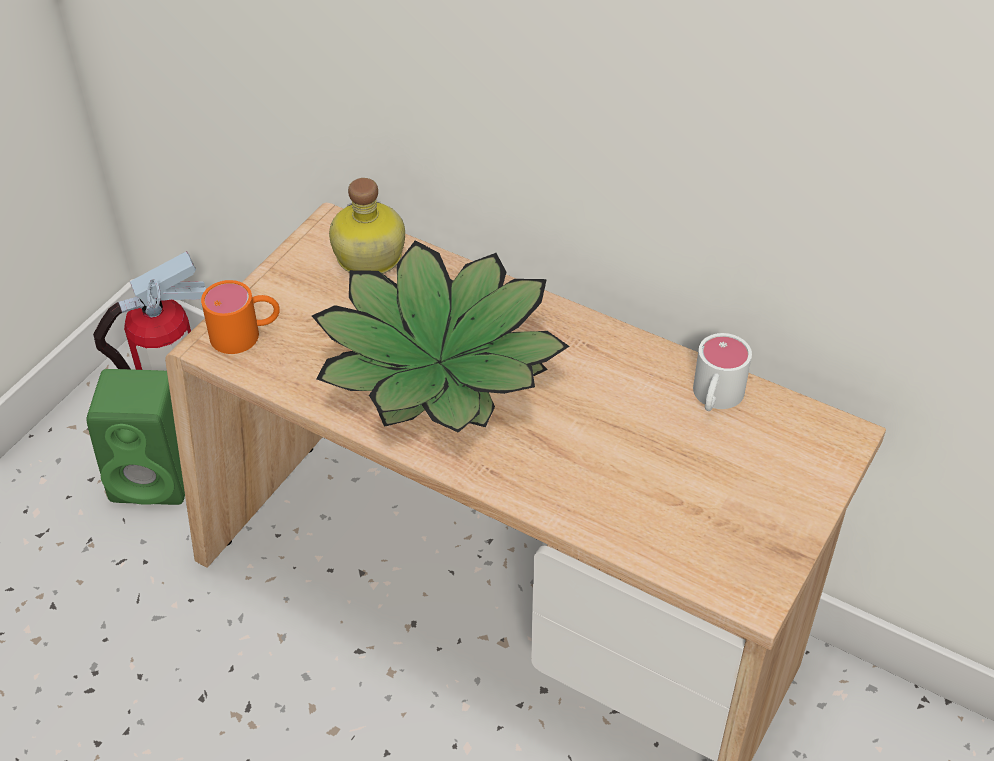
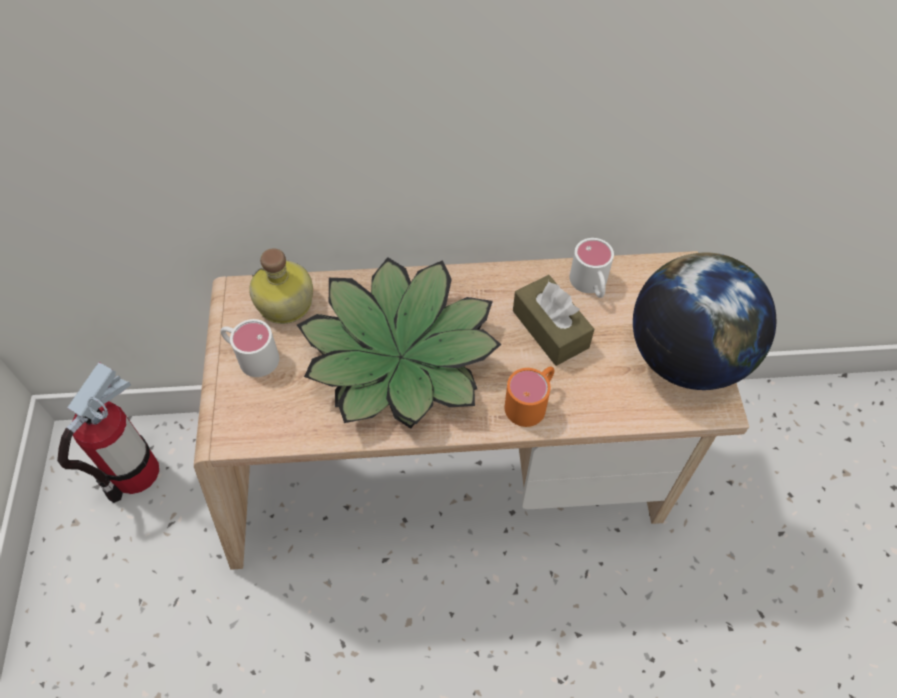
camera: 35 degrees left, 10 degrees up
(156, 477) = (154, 526): green speaker -> none
(246, 334) = (245, 413): orange mug -> orange mug (531, 401)
(295, 287) = (251, 356): none -> white mug
(626, 417) = (550, 329): none -> brown tissue box
(761, 527) = (686, 357): none -> globe

